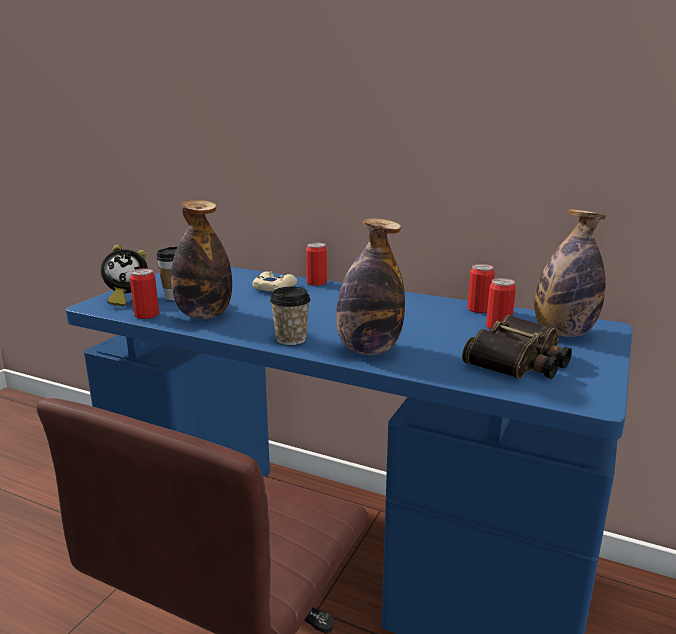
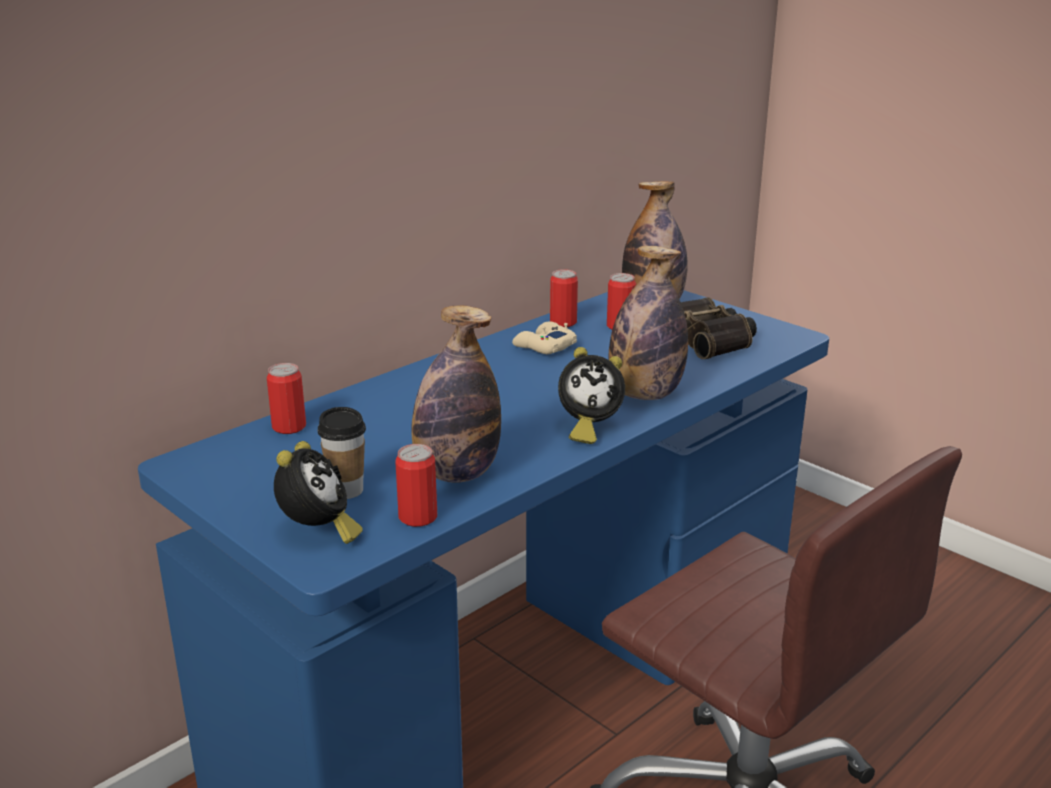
camera: 70 degrees left, 5 degrees up
(274, 287) = (375, 413): beige game controller -> beige game controller (544, 346)
(291, 339) = (587, 428): cup -> alarm clock
(316, 282) = (381, 384): can -> can (289, 427)

